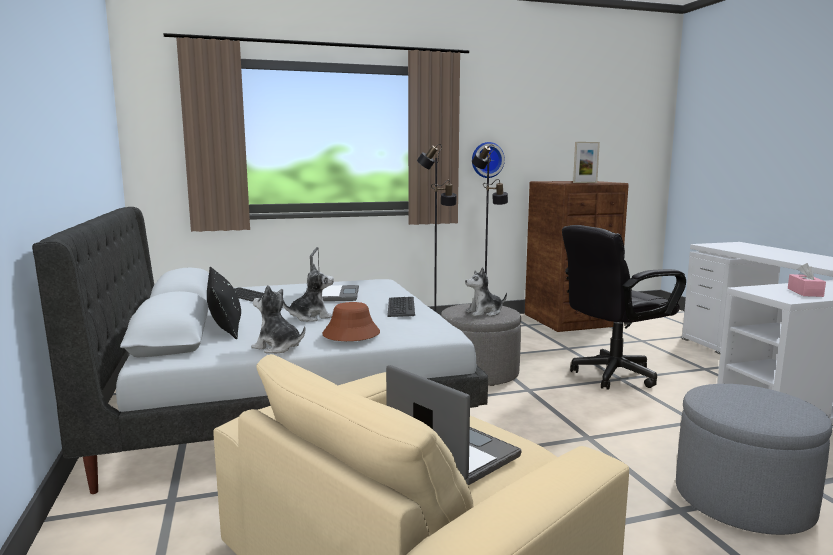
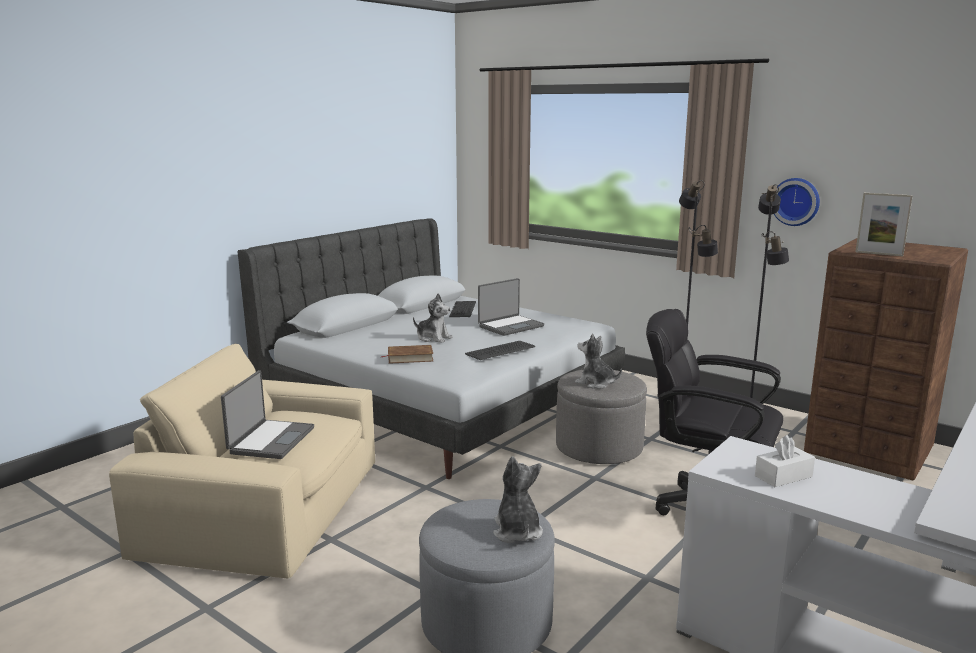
camera: 55 degrees right, 5 degrees up
(225, 324) = (386, 326): black pillow -> none
(278, 347) = (356, 351): plush toy -> plush toy (517, 531)
(351, 334) = (410, 357): brown hat -> brown book
(805, 292) = (783, 476): pink tissue box -> white tissue box

